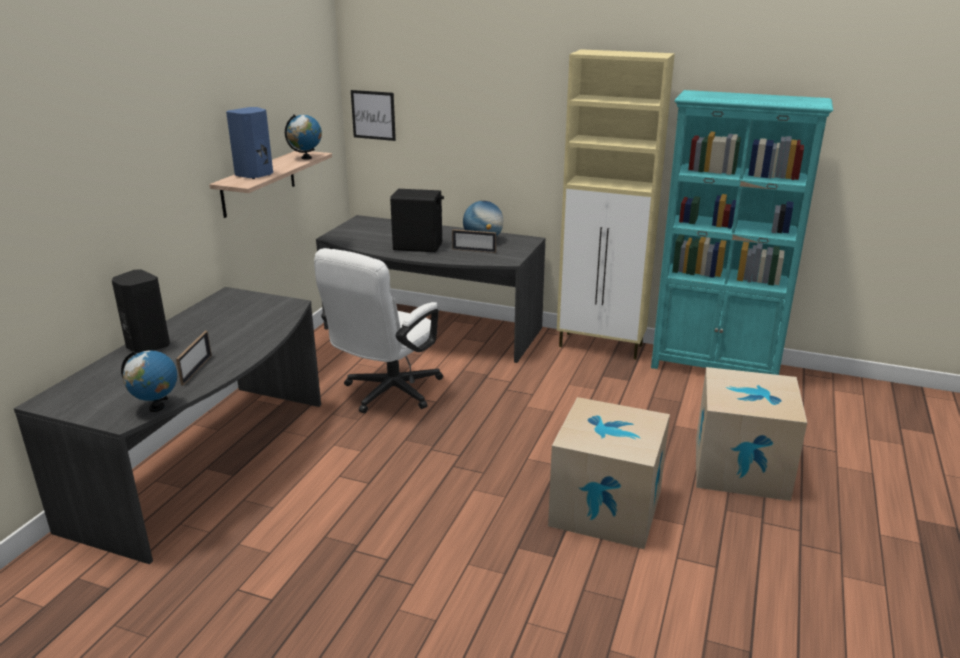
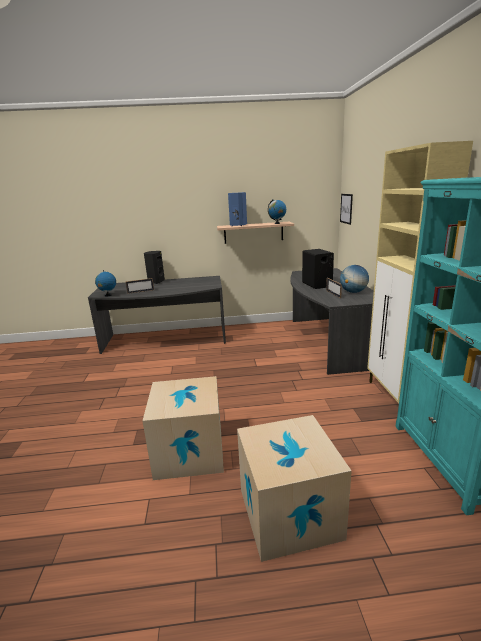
camera: 65 degrees right, 5 degrees down
(386, 394) = (250, 352): white office chair -> none

